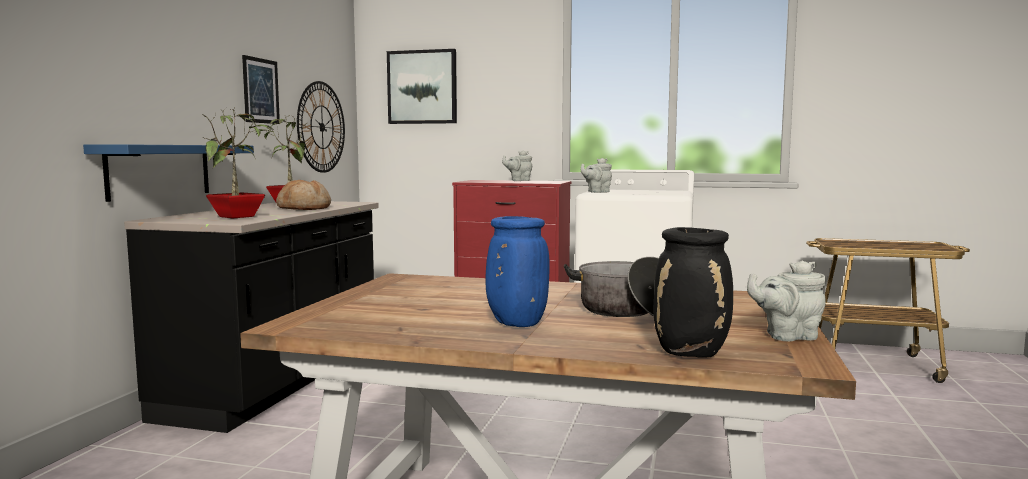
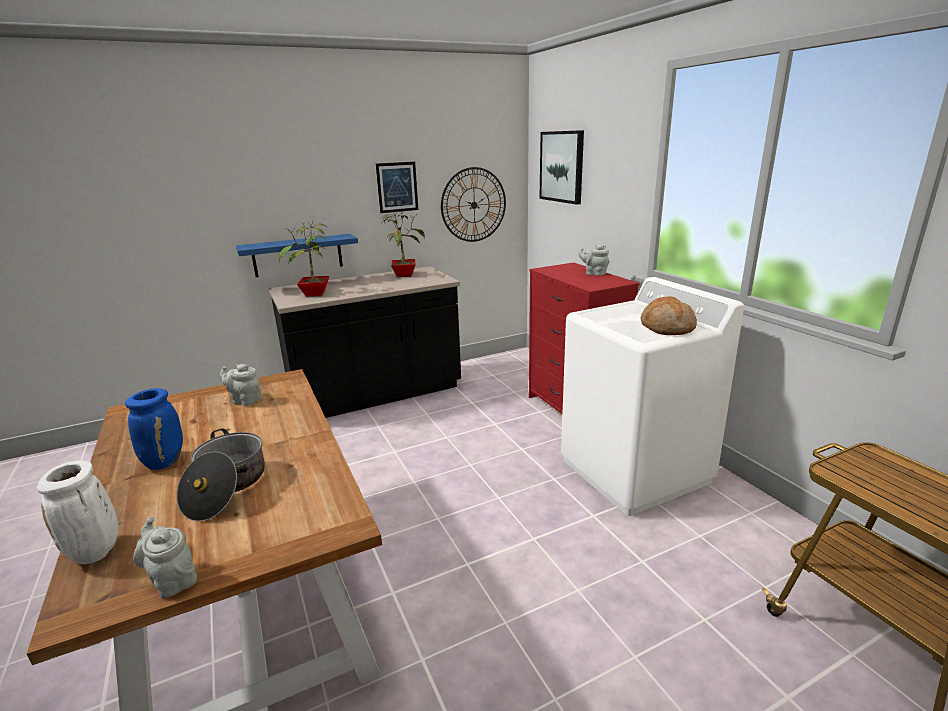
camera: 50 degrees right, 15 degrees up
(304, 208) = (384, 285): bread -> bread (667, 328)
(597, 192) = (600, 311): grey teapot -> grey teapot (245, 400)
(692, 353) = (96, 553): black vase -> white vase

